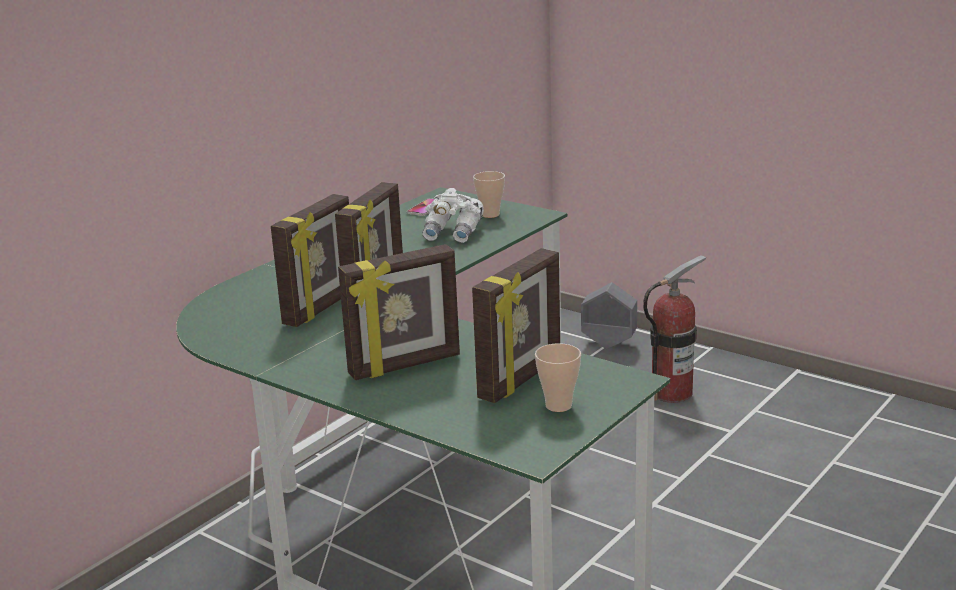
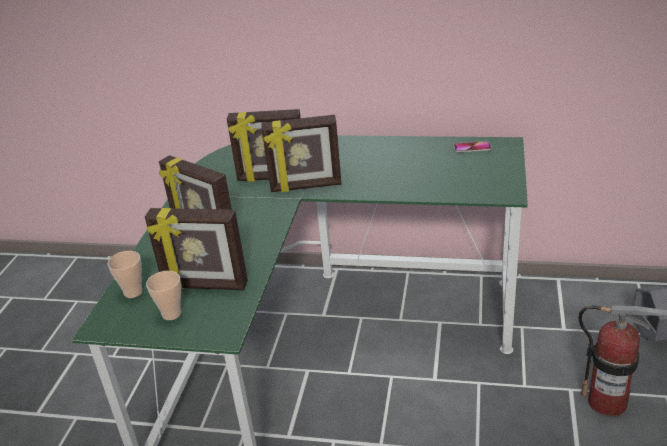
camera: 65 degrees right, 10 degrees up
(454, 233) = (434, 175): white binoculars -> none
(490, 215) = (486, 175): cup -> cup (133, 292)

